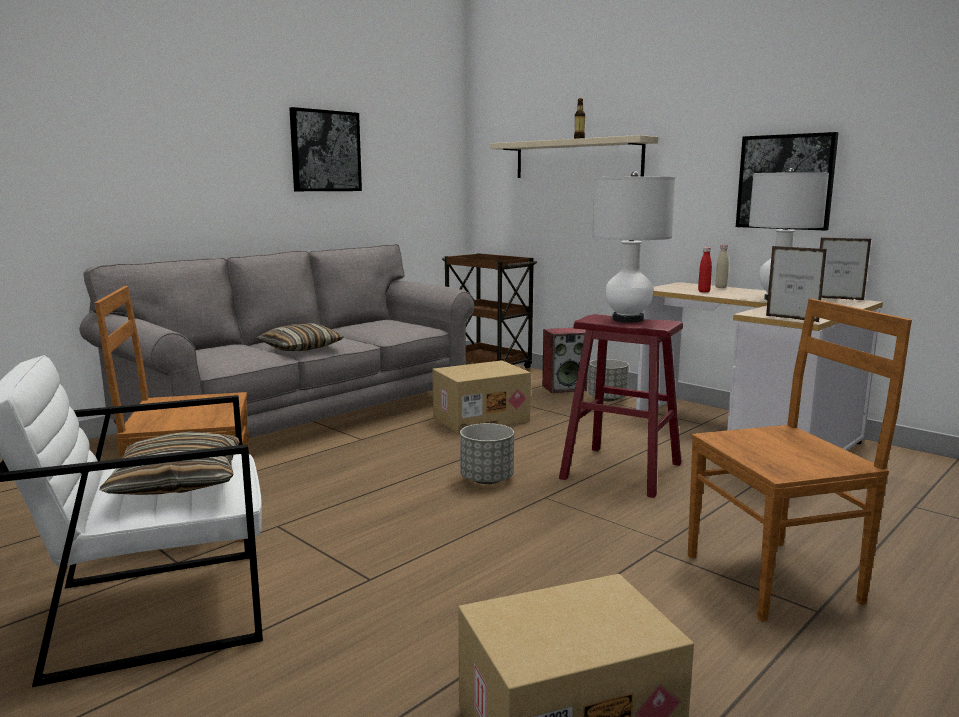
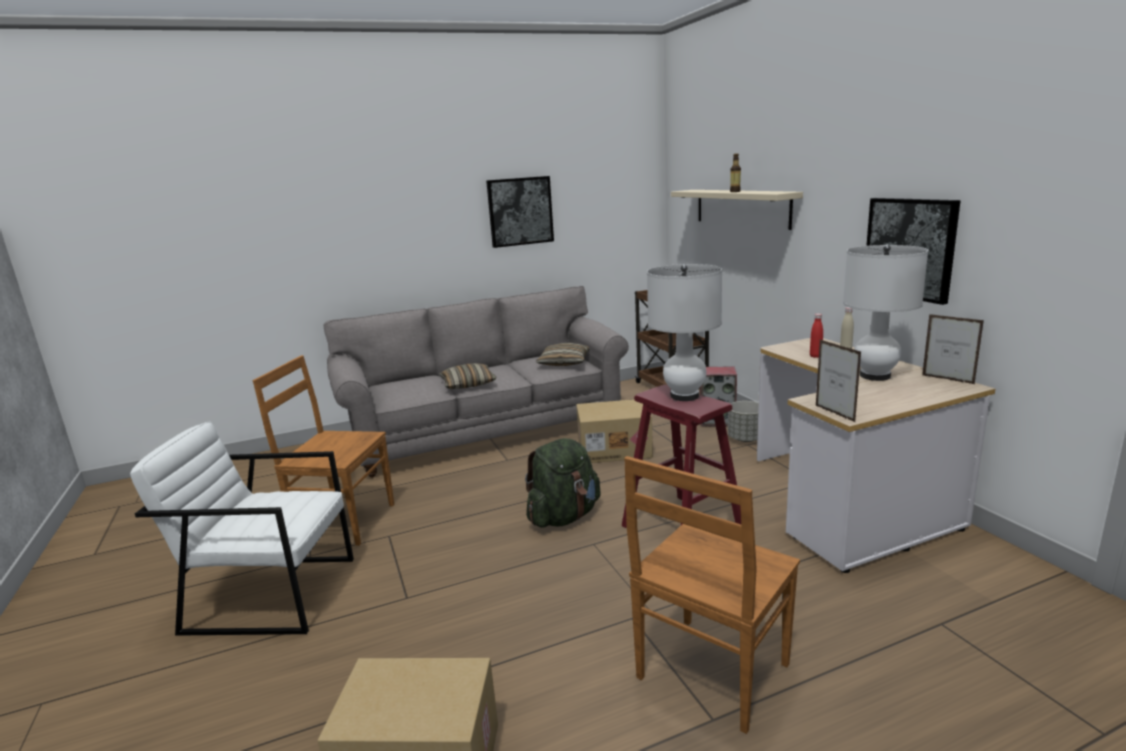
camera: 25 degrees right, 5 degrees up
(178, 481) = (265, 517): pillow -> pillow (564, 362)
(486, 479) = (564, 517): grey planter -> green backpack
(776, 578) = (710, 674): brown chair -> brown chair turned 120 degrees clockwise

